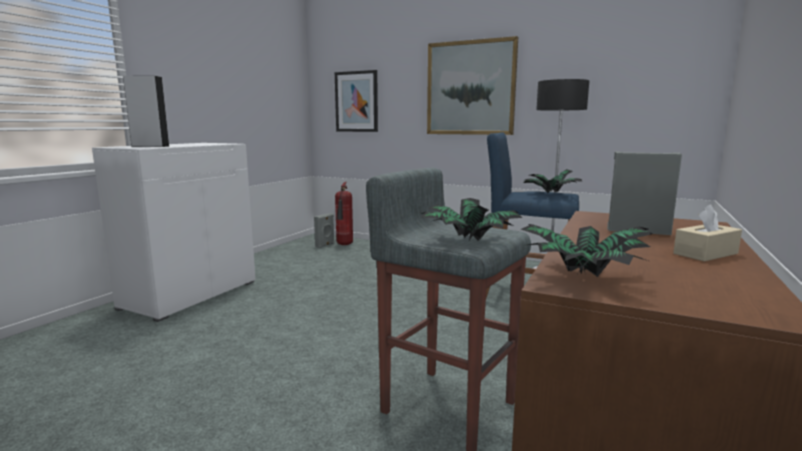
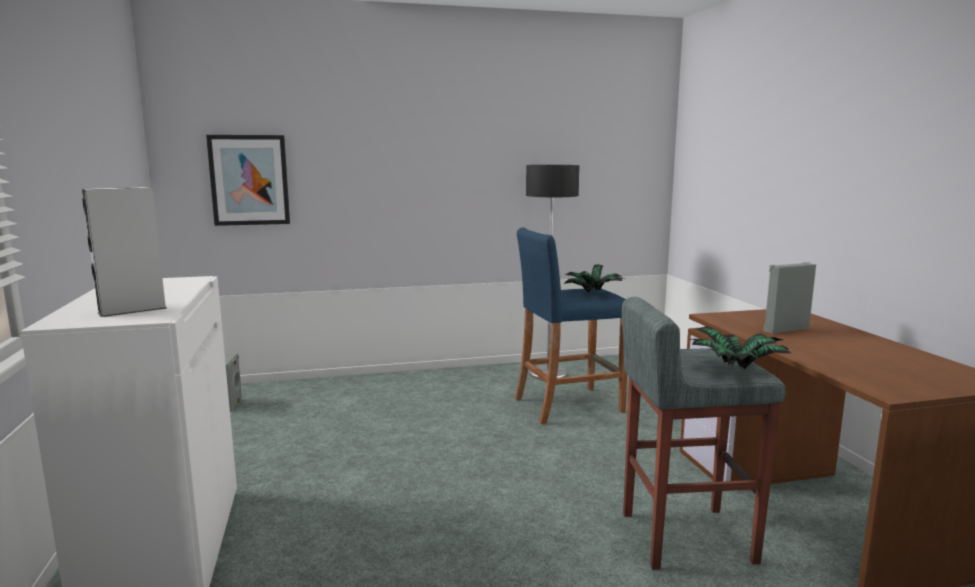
camera: 40 degrees left, 0 degrees up
(344, 245) = (262, 397): fire extinguisher -> none
(470, 88) = (426, 165): picture -> none
(580, 278) = (882, 383): potted plant -> none
(705, 253) = (864, 342): beige tissue box -> none

